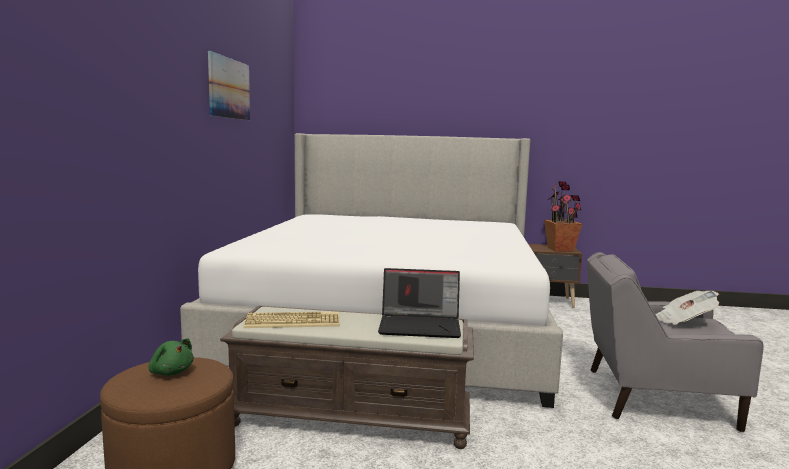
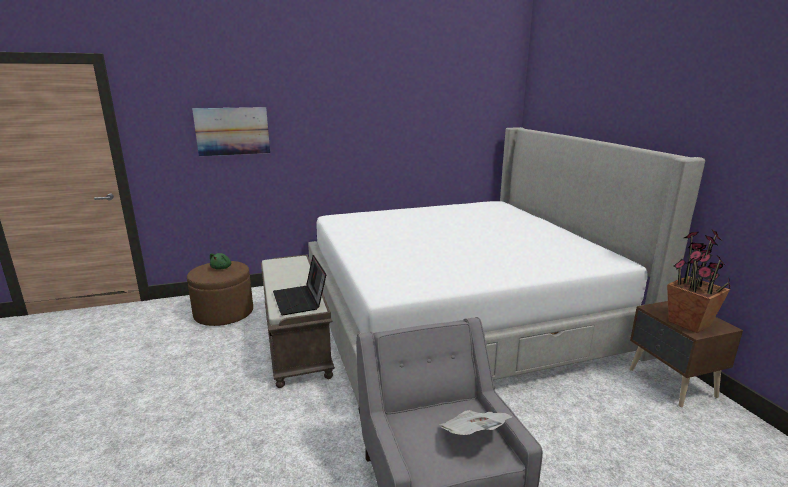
camera: 65 degrees right, 10 degrees up
(229, 88) = (392, 101): picture -> picture (232, 131)
(294, 321) = (283, 268): keyboard -> none

